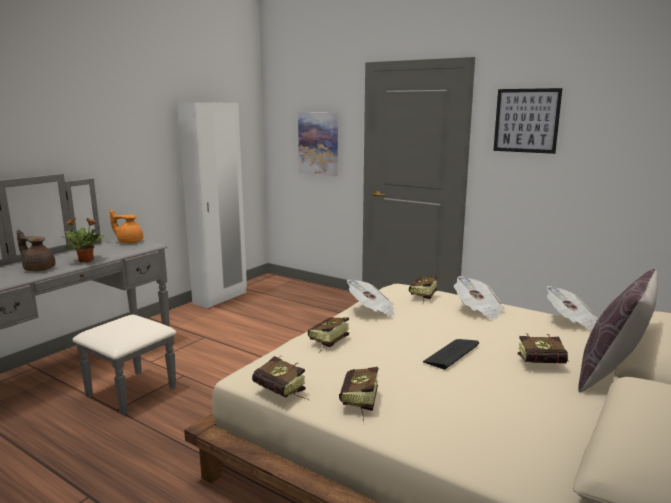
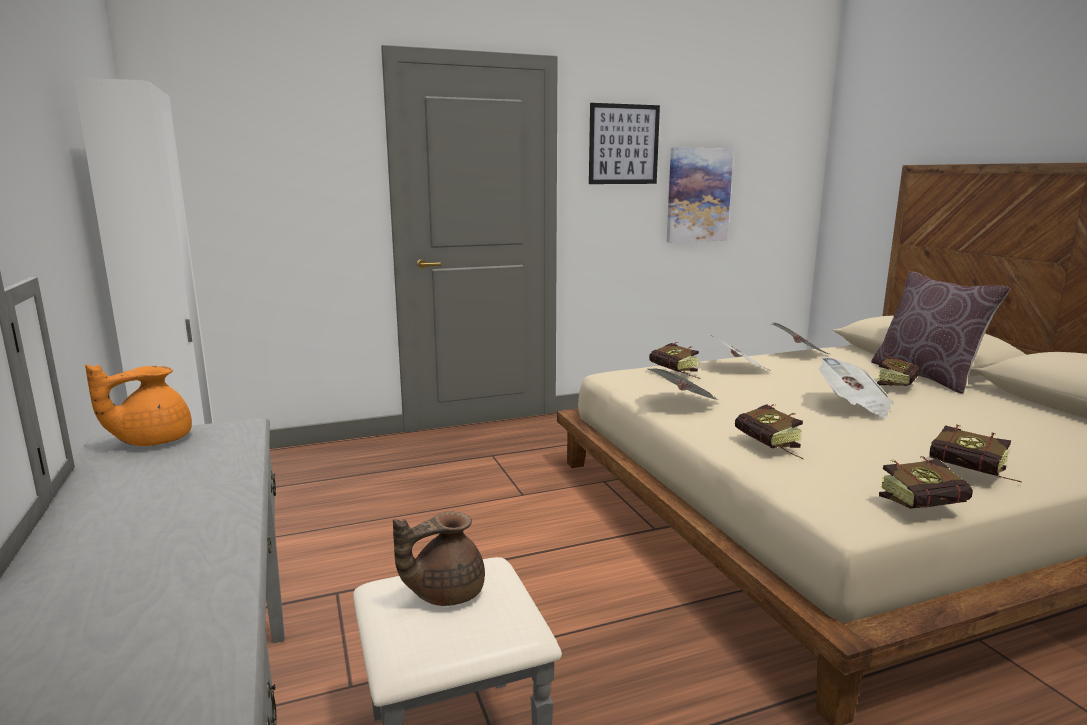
camera: 55 degrees left, 0 degrees up
(39, 269) = (163, 572): brown teapot -> brown teapot (444, 592)
(86, 260) = (218, 501): potted plant -> none
(318, 143) = (290, 188): picture -> picture (698, 195)
(451, 354) = (854, 406): keyboard -> newspaper

